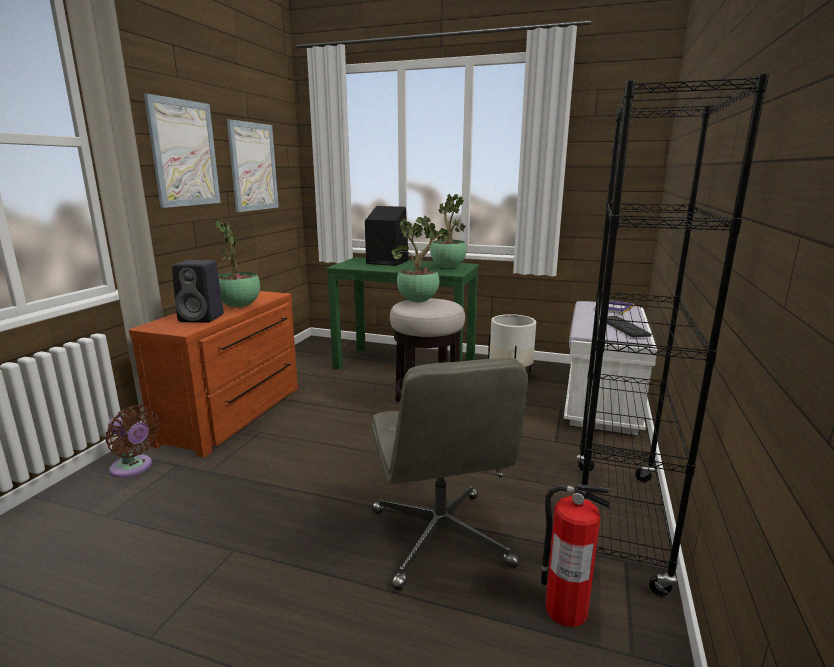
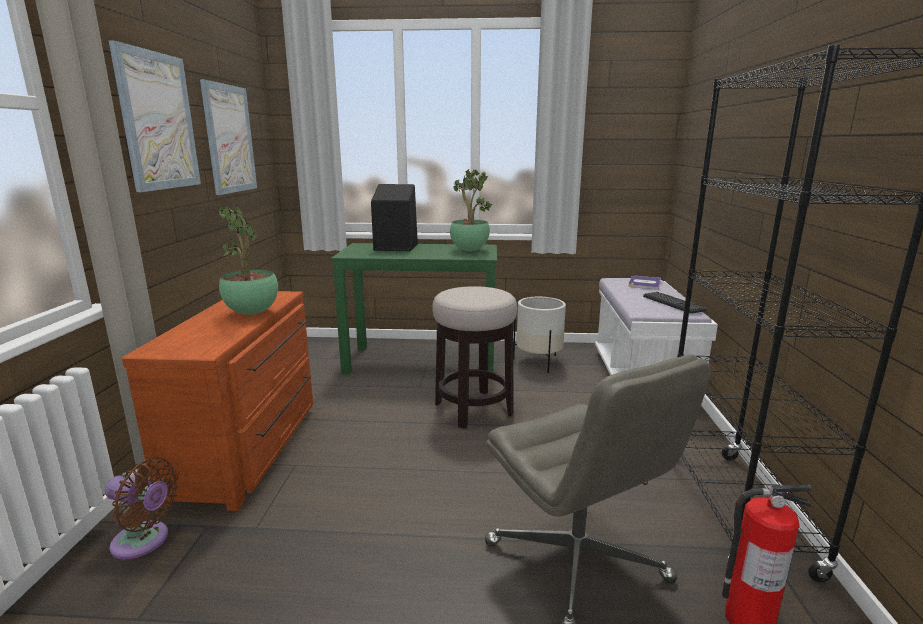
camera: 15 degrees left, 0 degrees up
(203, 318) = (216, 332): black speaker -> none
(419, 301) = (463, 291): potted plant -> none

